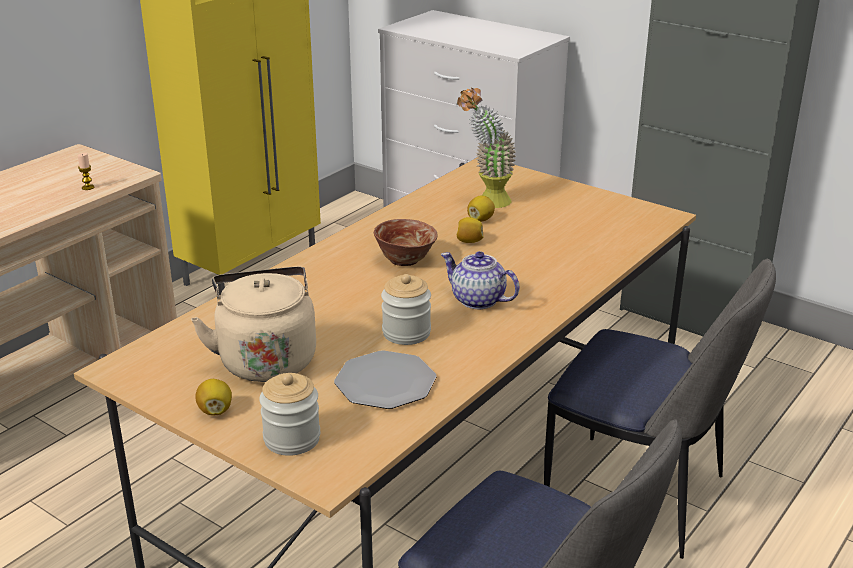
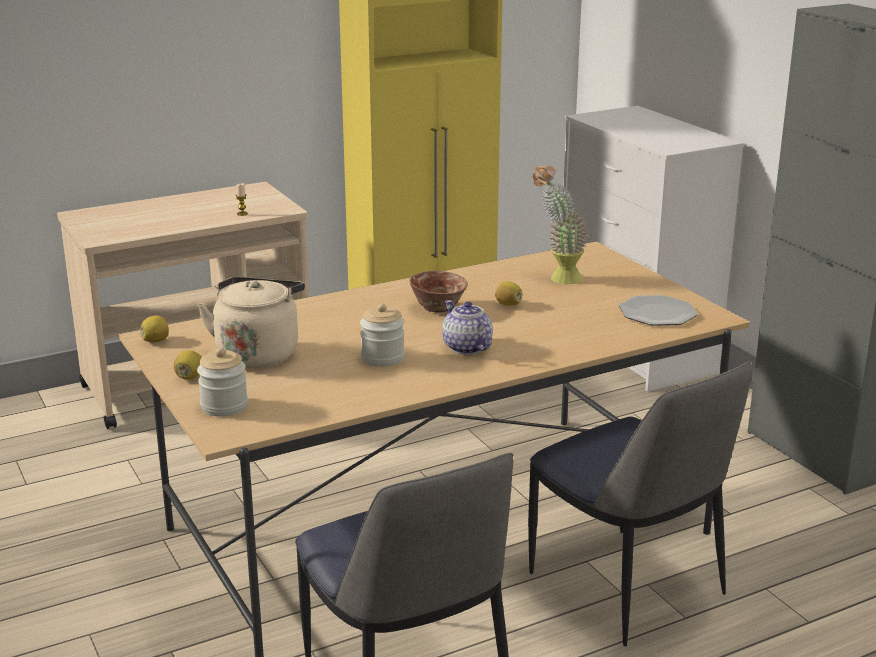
camera: 25 degrees right, 5 degrees down
(385, 382) = (330, 387): plate -> plate (657, 313)
(480, 219) = (537, 290): lemon -> lemon (156, 341)

